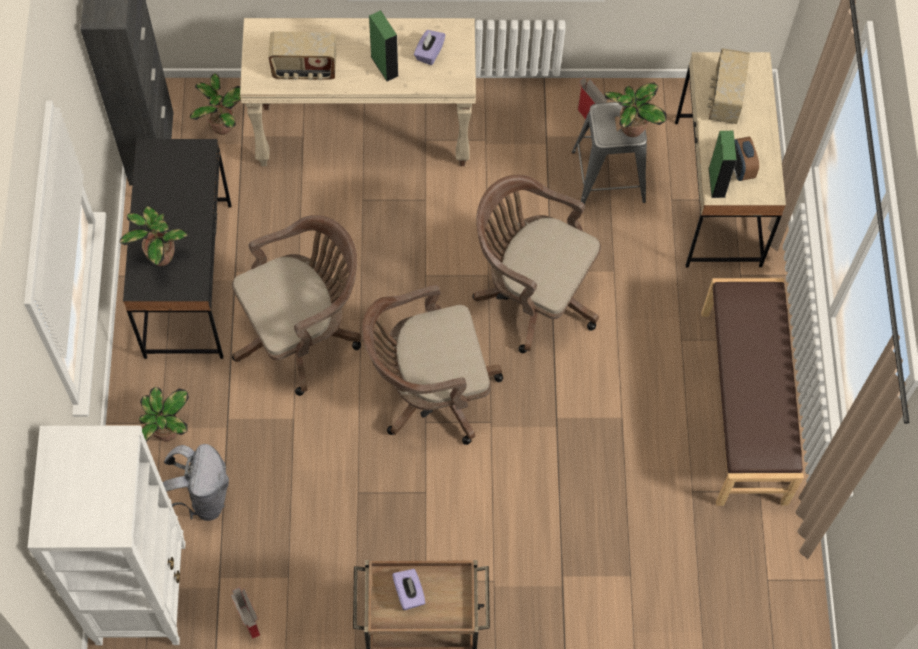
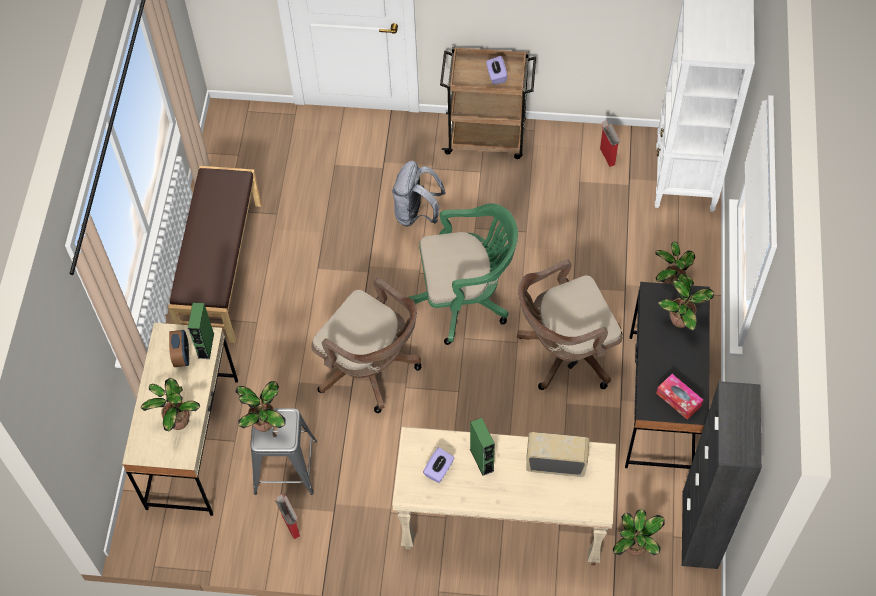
camera: 170 degrees left, 5 degrees down
(168, 163) = (678, 399): none -> tissue box
(201, 496) = (643, 238): grey backpack -> grey backpack (417, 213)
(428, 391) = (465, 299): brown office chair -> green office chair
(724, 99) = (177, 421): radio -> potted plant

